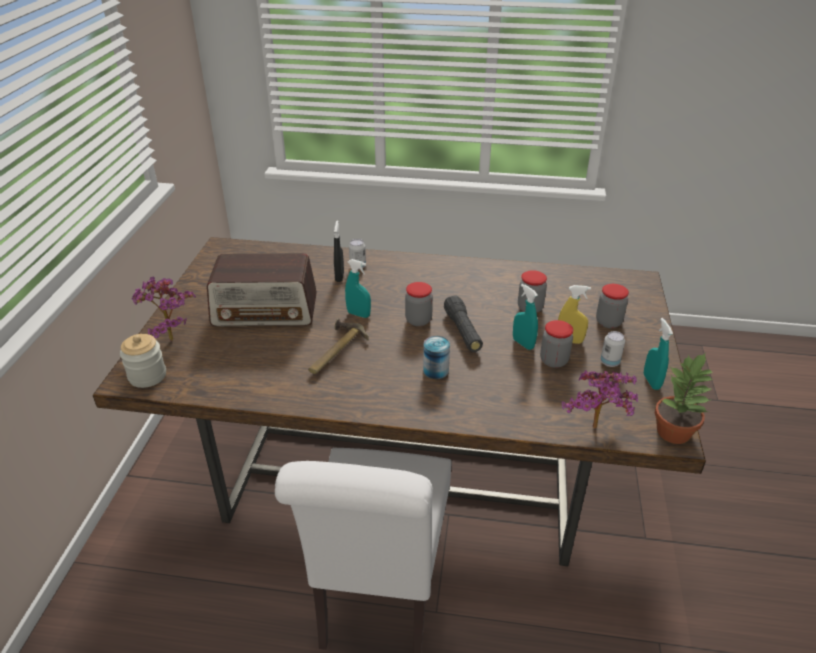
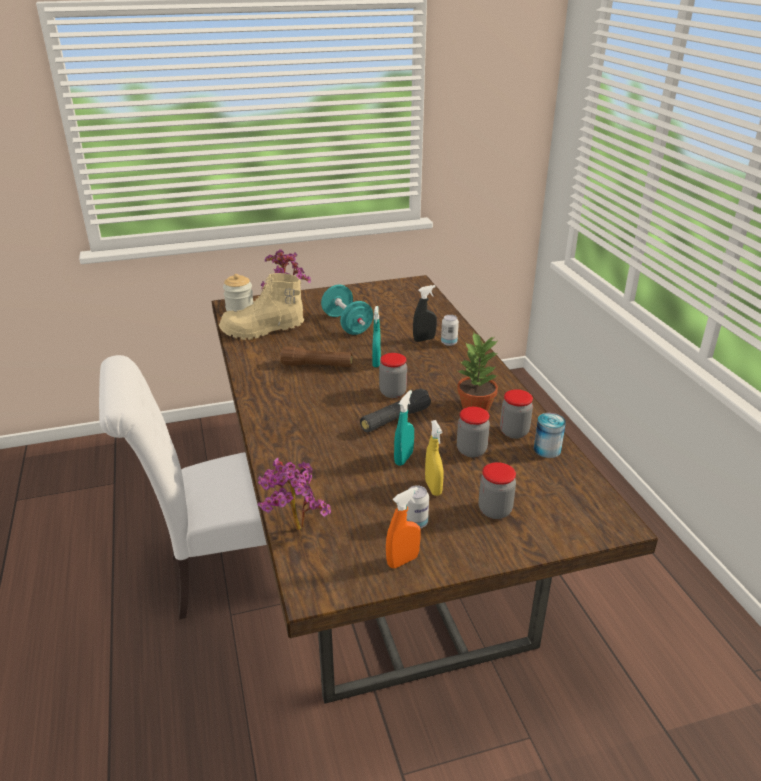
camera: 65 degrees right, 5 degrees down
(220, 370) = (263, 330): none -> beige boot
(266, 310) = (347, 324): radio -> turquoise dumbbell
(334, 351) = (317, 366): hammer -> brown flashlight
(435, 370) = (325, 419): can -> can (547, 449)
(553, 361) = (389, 483): jar -> jar (514, 432)
(651, 381) = (402, 561): turquoise spray bottle -> orange spray bottle
(674, 432) = (322, 590): potted plant -> potted plant (476, 407)

